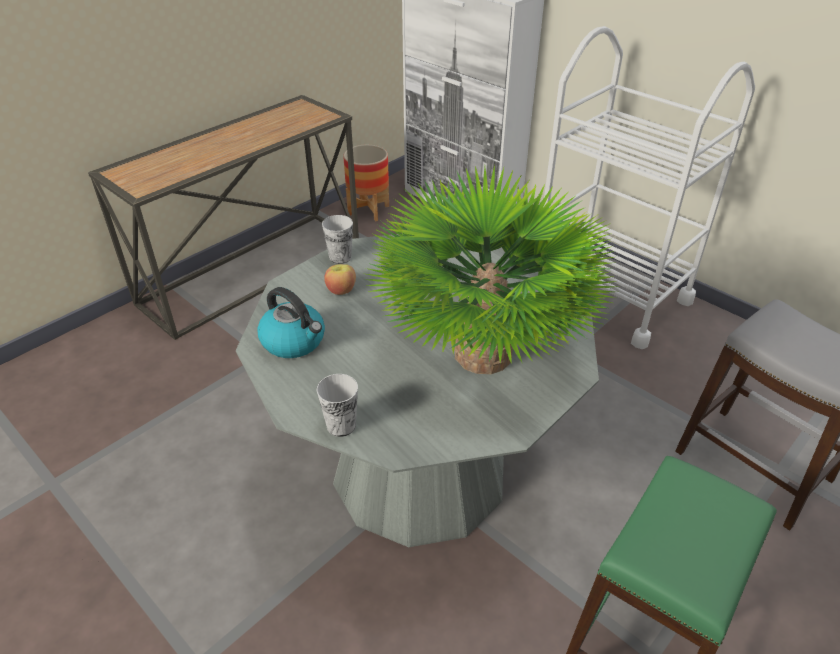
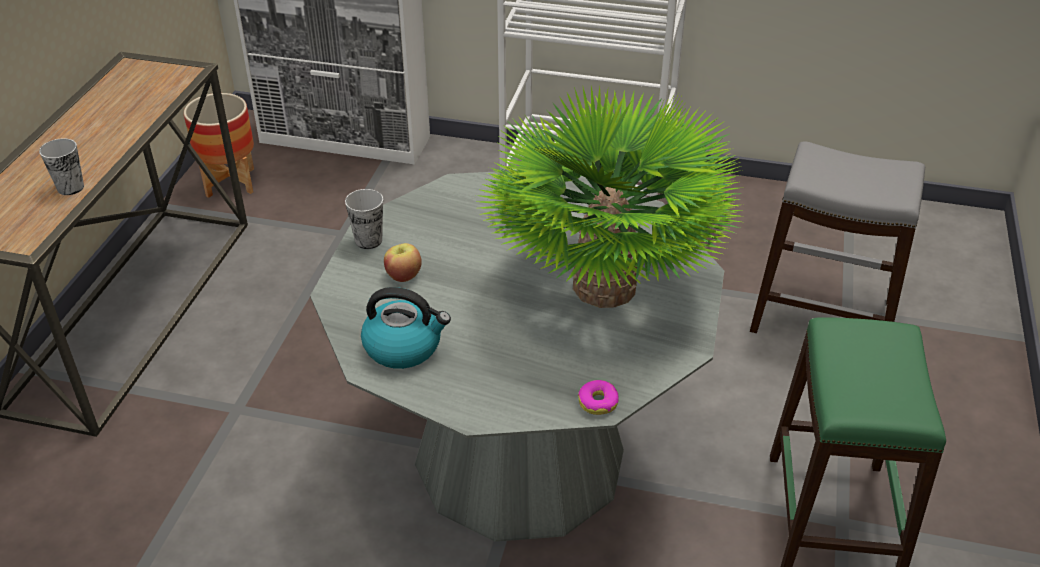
camera: 30 degrees left, 0 degrees up
(341, 425) = (530, 407): cup -> cup (70, 187)
(396, 445) = (598, 402): none -> donut

